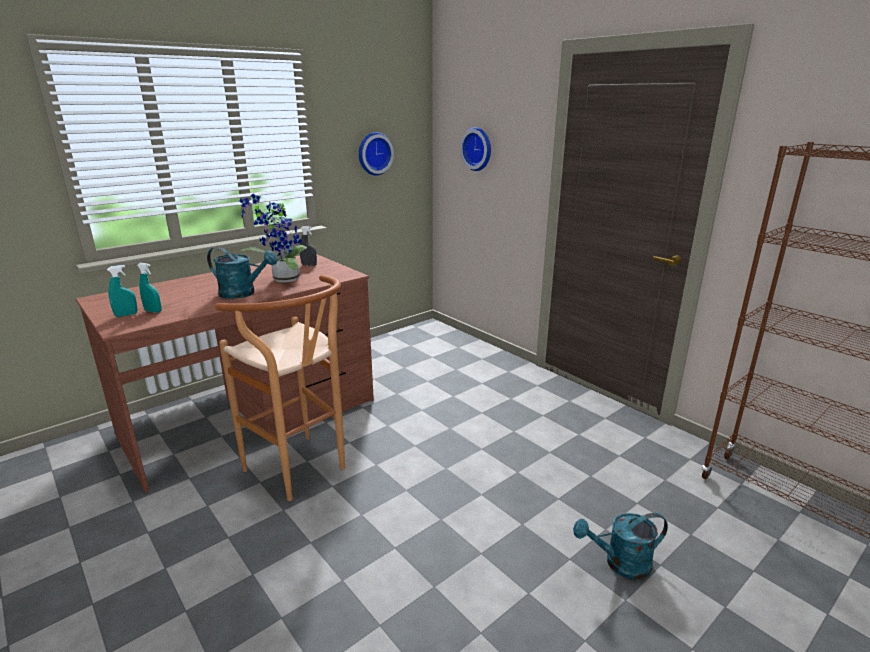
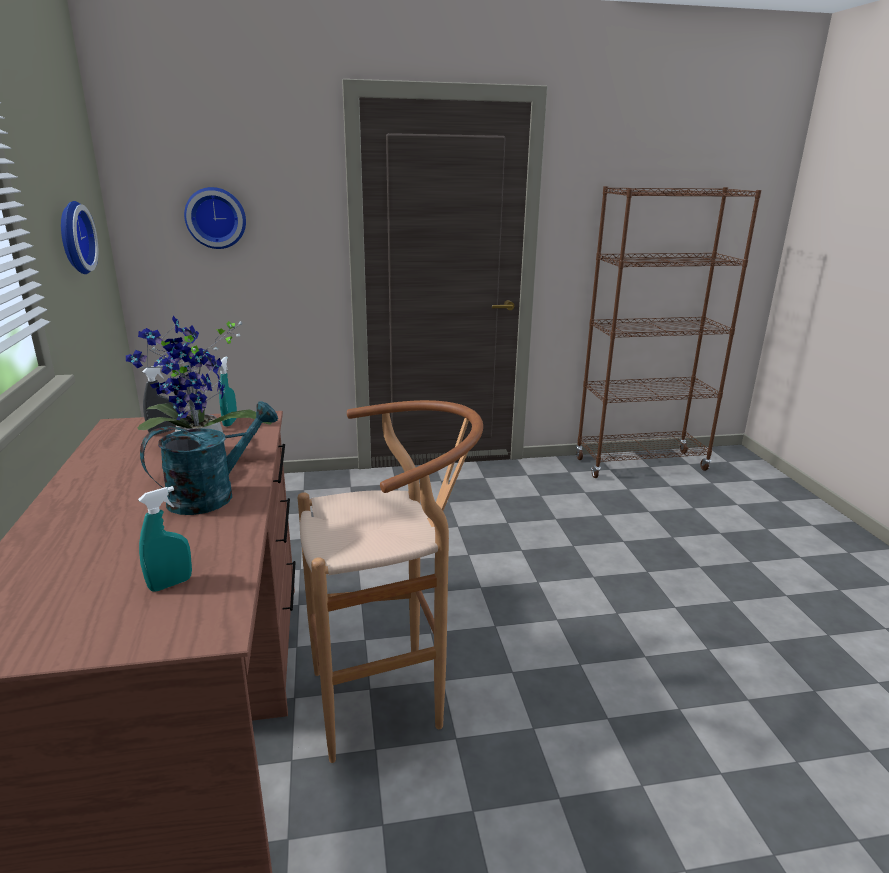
camera: 60 degrees left, 0 degrees up
(126, 315) = (144, 616): turquoise spray bottle -> turquoise spray bottle (230, 422)
(620, 563) = (663, 552): turquoise watering can -> none

